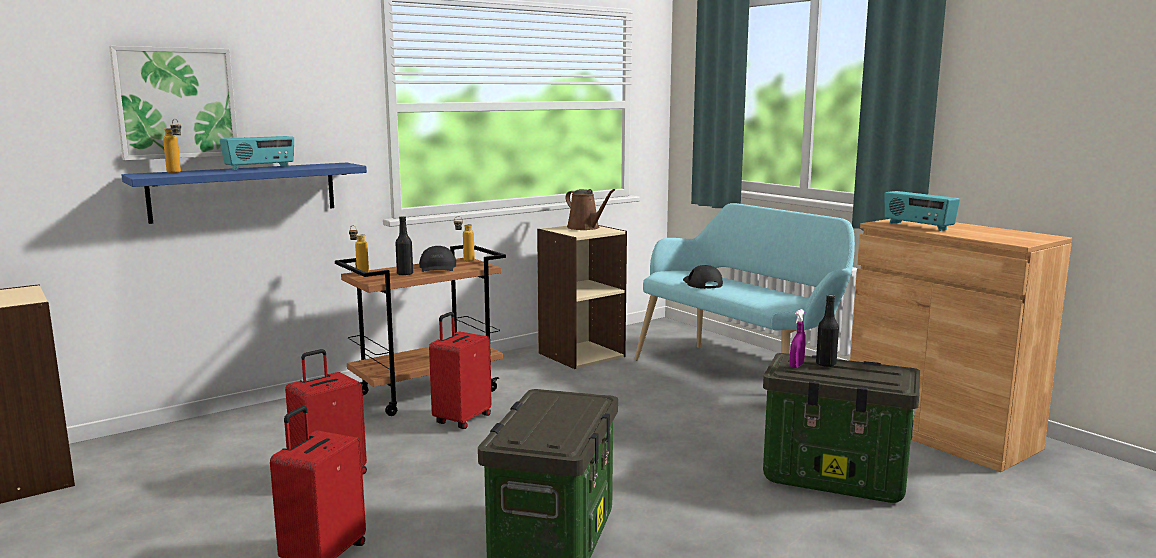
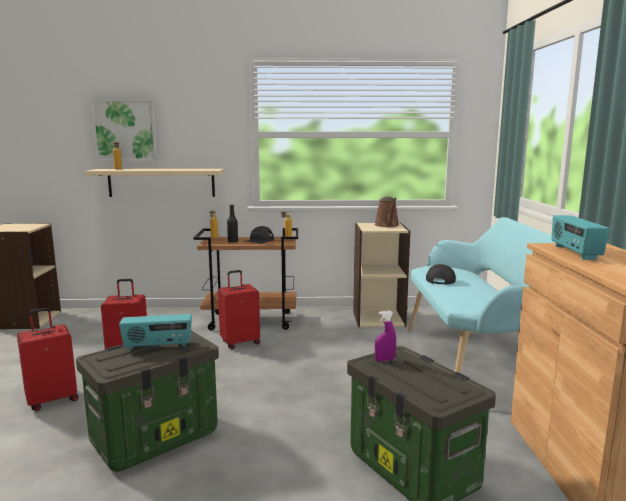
camera: 35 degrees right, 0 degrees up
(244, 191) = (161, 182): blue shelf -> beige shelf
(260, 168) = (165, 169): radio -> radio (158, 346)
(826, 364) = (412, 365): black bottle -> none

